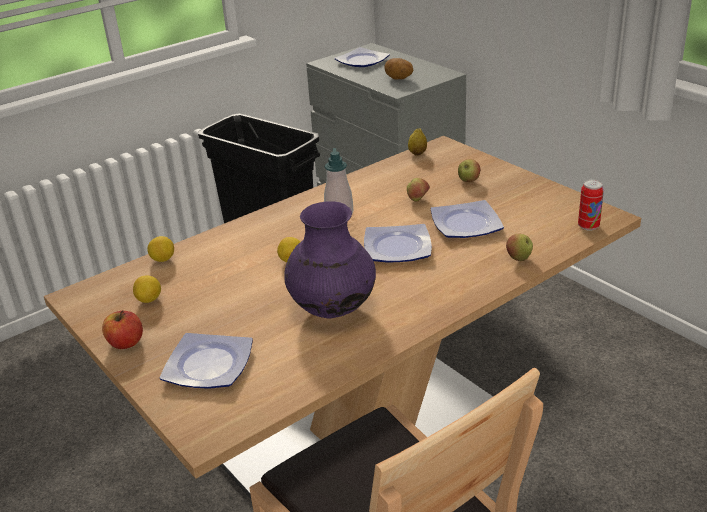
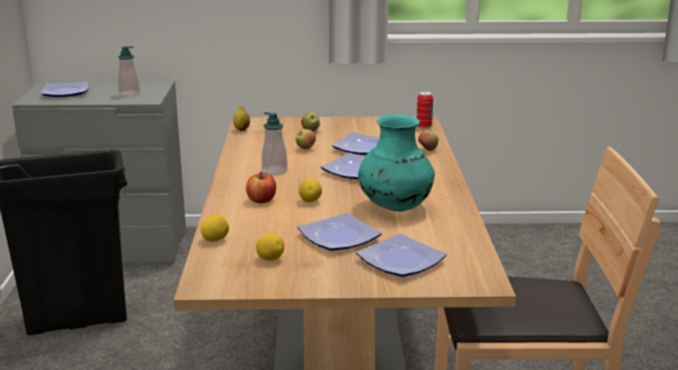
camera: 55 degrees left, 10 degrees down
(126, 343) = (319, 282): apple -> apple (261, 200)
(228, 312) = (341, 237): none -> plate
(332, 308) = (395, 207): purple vase -> turquoise vase
(398, 79) = (129, 94): potato -> soap dispenser

